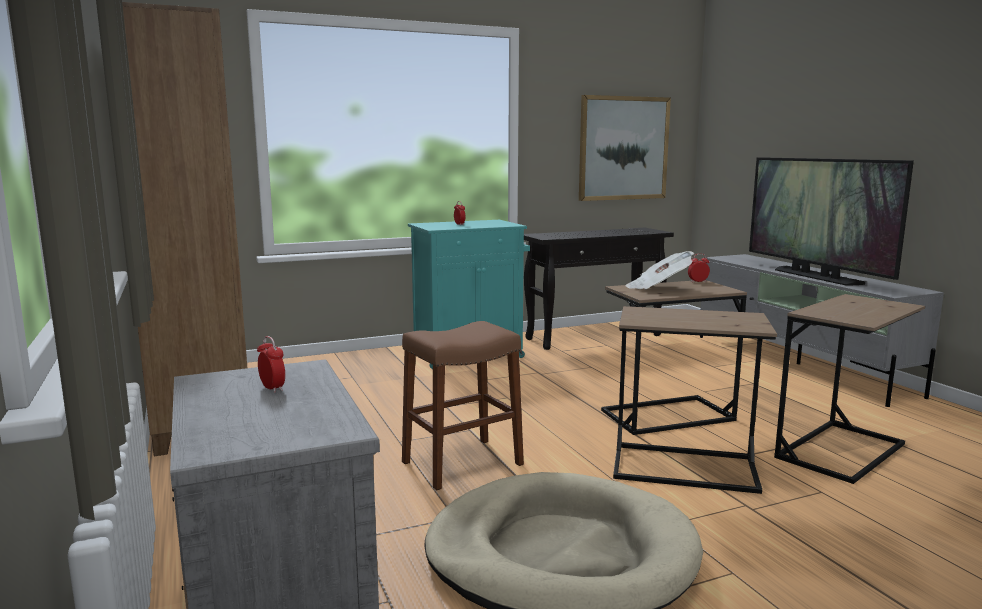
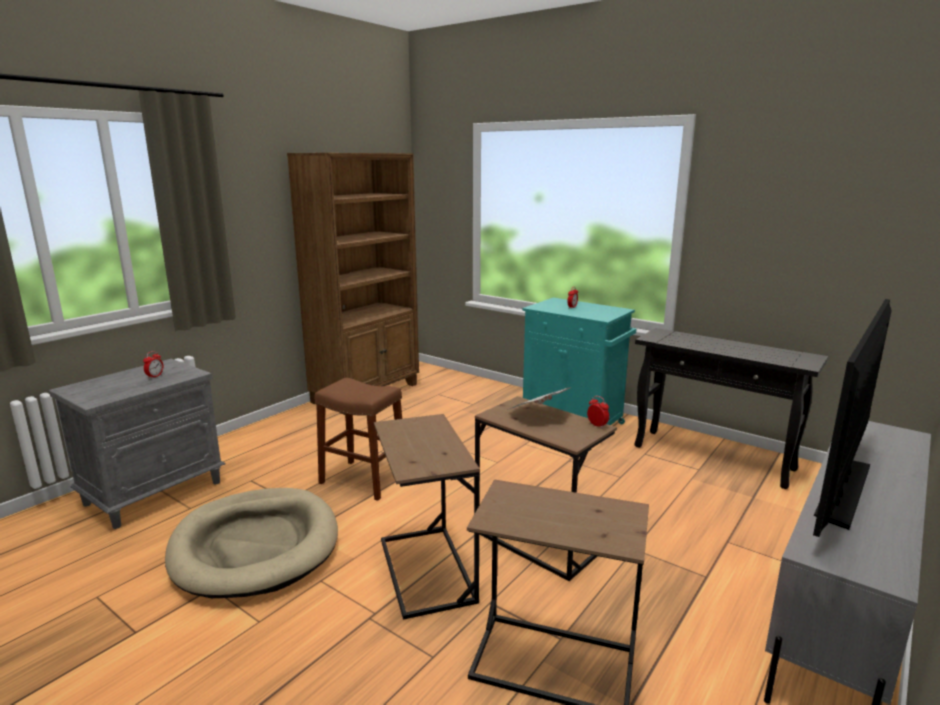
camera: 60 degrees right, 5 degrees up
(623, 148) = (830, 252): picture -> none

